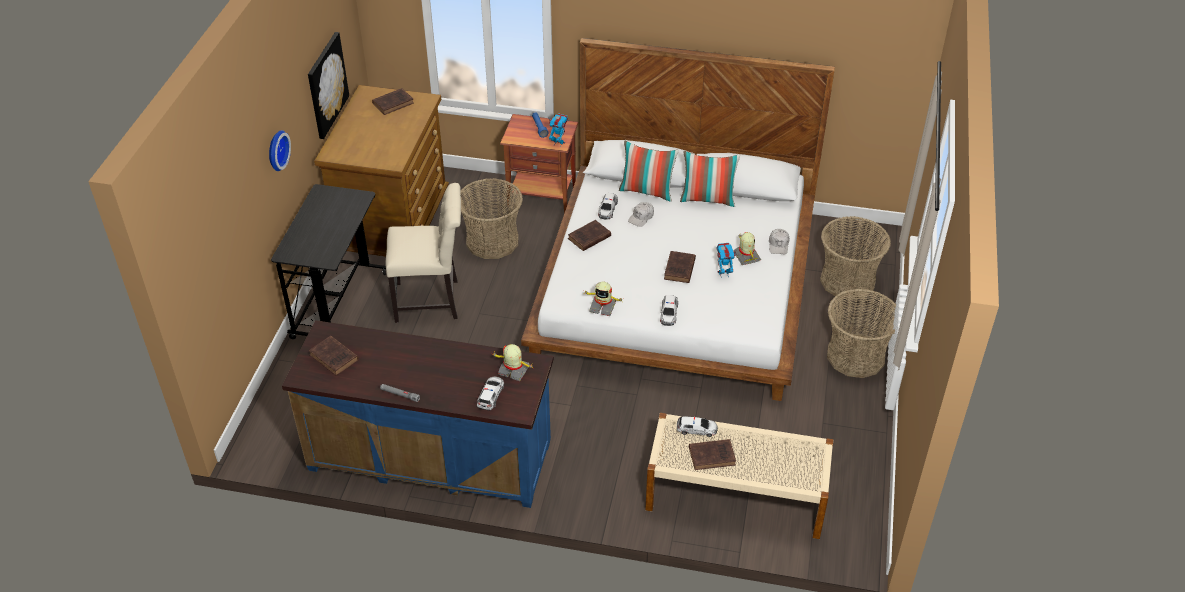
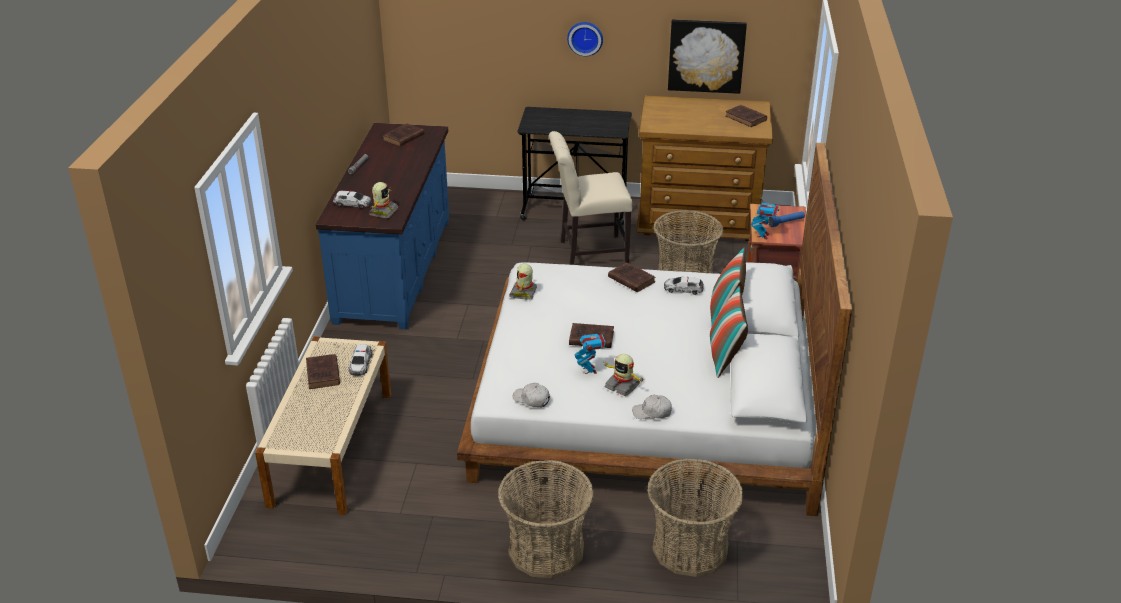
camera: 85 degrees right, 10 degrees down
(432, 301) = (588, 253): beige chair -> beige chair turned 90 degrees clockwise
(641, 217) = (674, 310): white cap -> white cap (531, 399)
(668, 313) = (519, 334): toy car -> none
(746, 257) = (622, 385): toy robot -> toy robot turned 60 degrees clockwise

